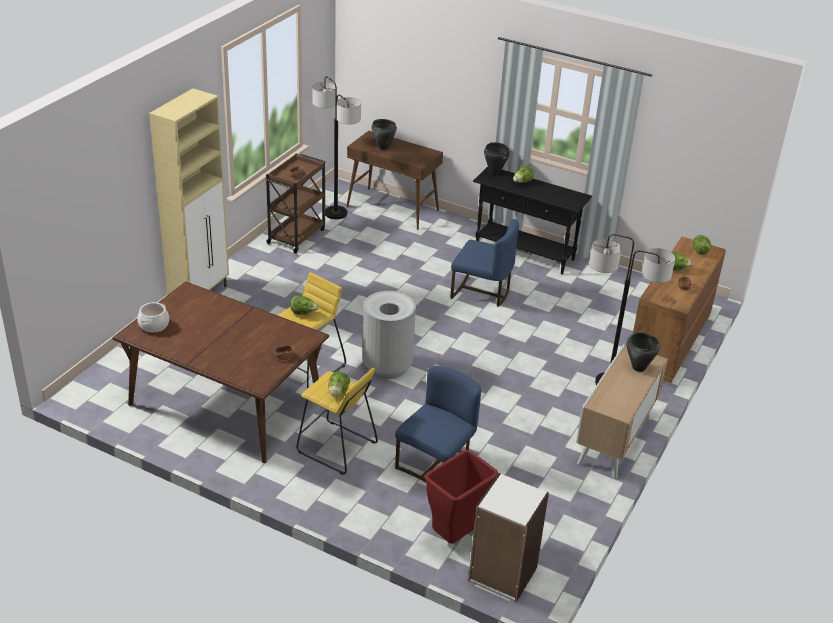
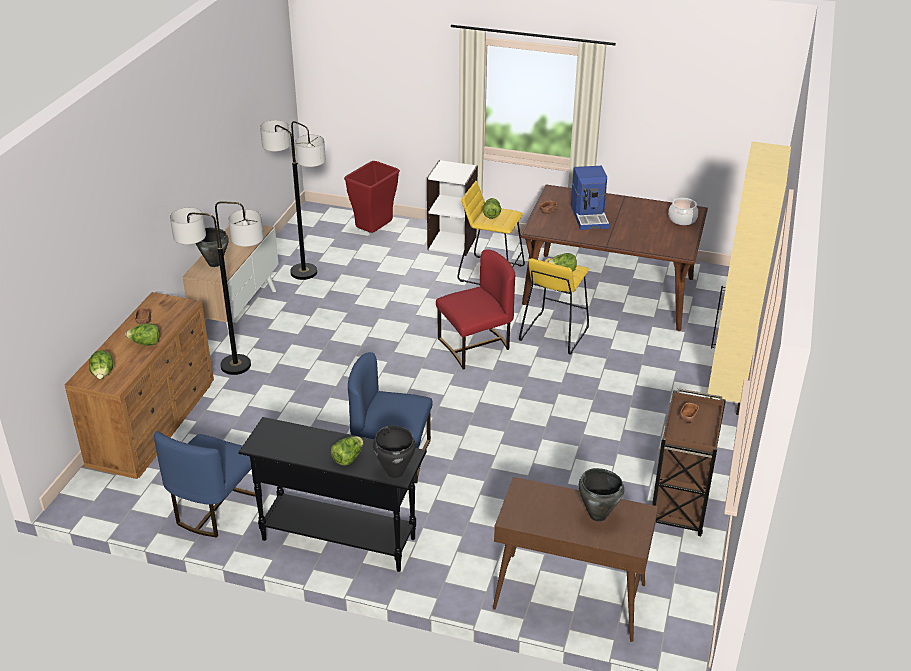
camera: 170 degrees right, 0 degrees up
(244, 343) = (590, 216): none -> coffee machine
(335, 213) = (652, 566): floor lamp -> floor lamp (303, 272)
(387, 366) = (475, 346): grey trash can -> red chair
(436, 464) = (401, 273): blue chair -> blue chair (214, 508)
(502, 575) = (336, 218): white bookcase -> white bookcase (452, 243)

